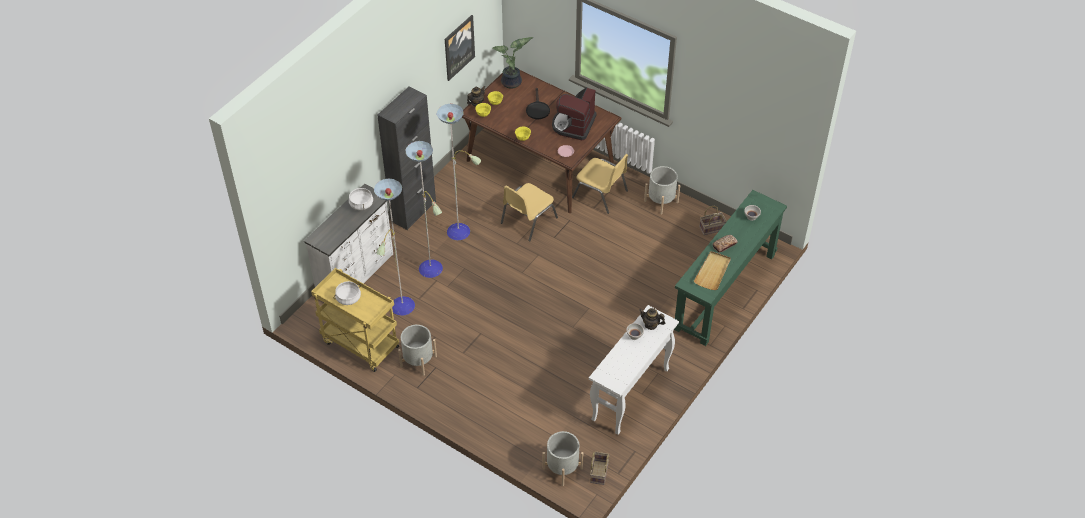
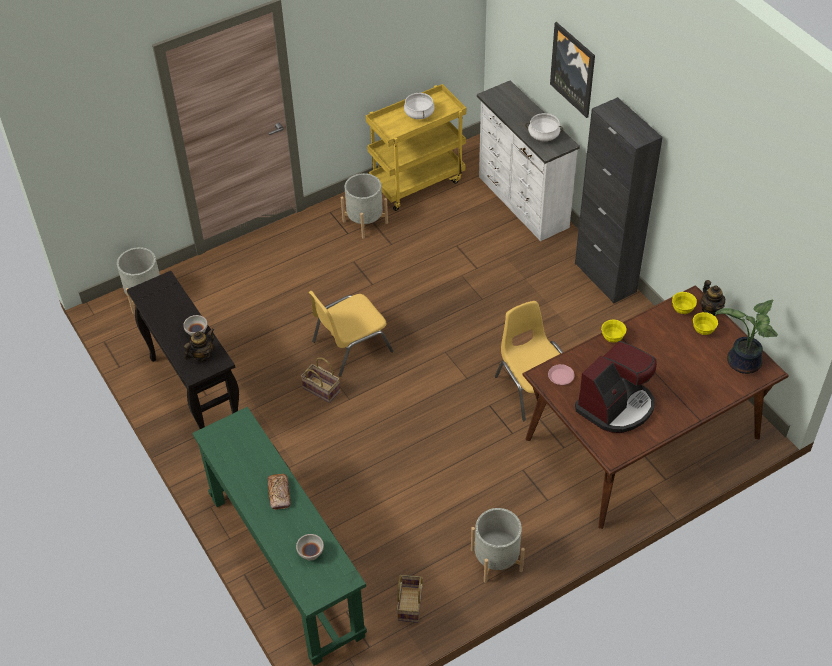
camera: 115 degrees right, 0 degrees up
(432, 269) = (496, 269): floor lamp -> none
(458, 47) = (745, 222): picture -> picture (573, 69)
(537, 109) = (669, 374): black frying pan -> none
(573, 125) = (616, 406): coffee machine -> coffee machine turned 90 degrees clockwise
(598, 472) = (118, 325): basket -> basket (322, 389)
(601, 194) = (546, 489): yellow chair -> yellow chair (350, 346)
(630, 395) = (194, 391): white console table -> black console table
(712, 272) = (241, 458): beige tray -> none

